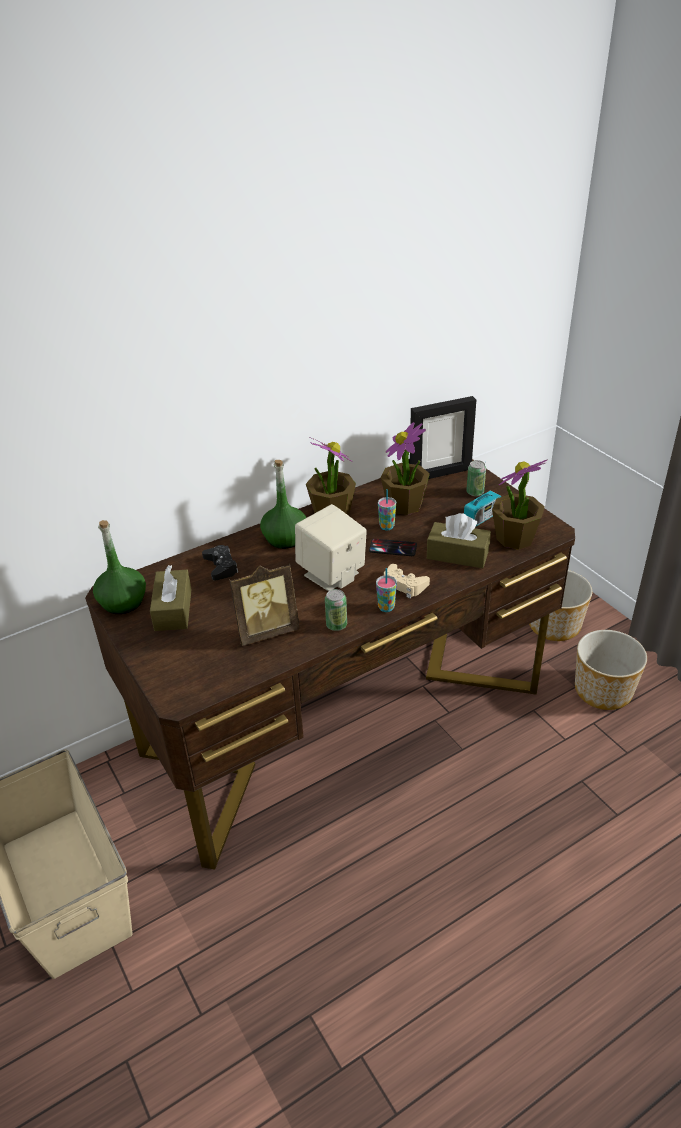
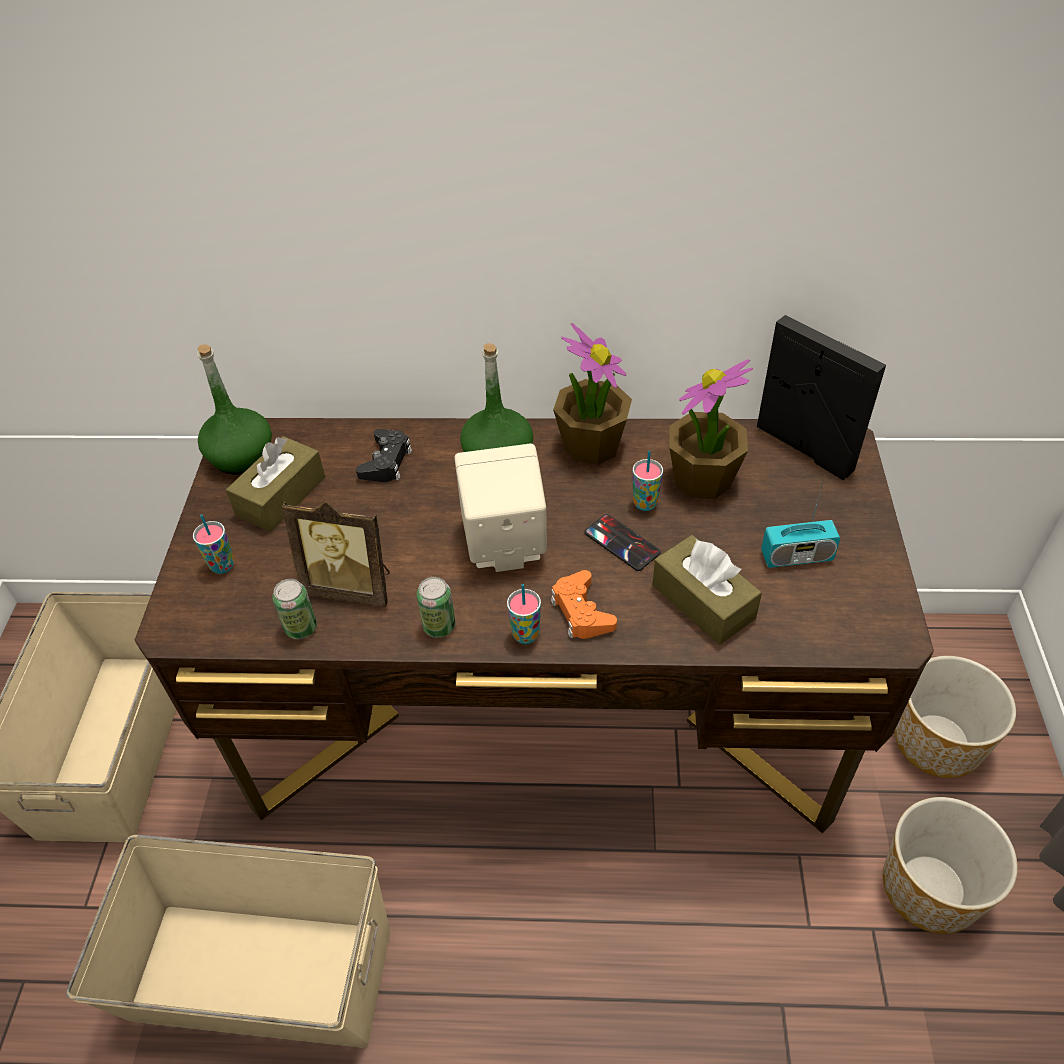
camera: 35 degrees right, 10 degrees up
(175, 657) = (222, 566): none -> cup
(293, 947) = (262, 975): none -> beige storage box
(403, 585) = (581, 611): beige game controller -> orange game controller
(439, 473) = (803, 449): picture frame -> picture frame turned 150 degrees counterclockwise
(475, 492) = (827, 507): can -> can (301, 628)
(514, 538) = (816, 618): potted plant -> none

